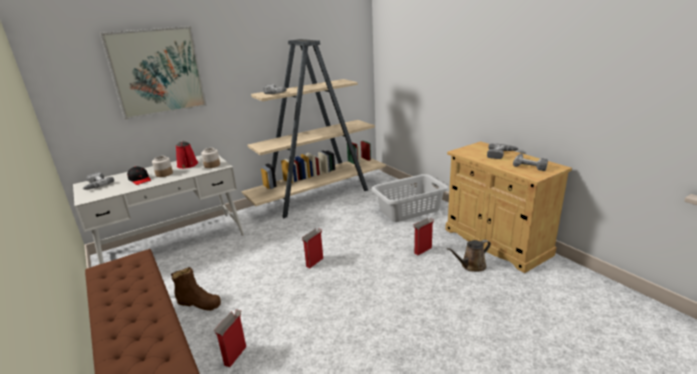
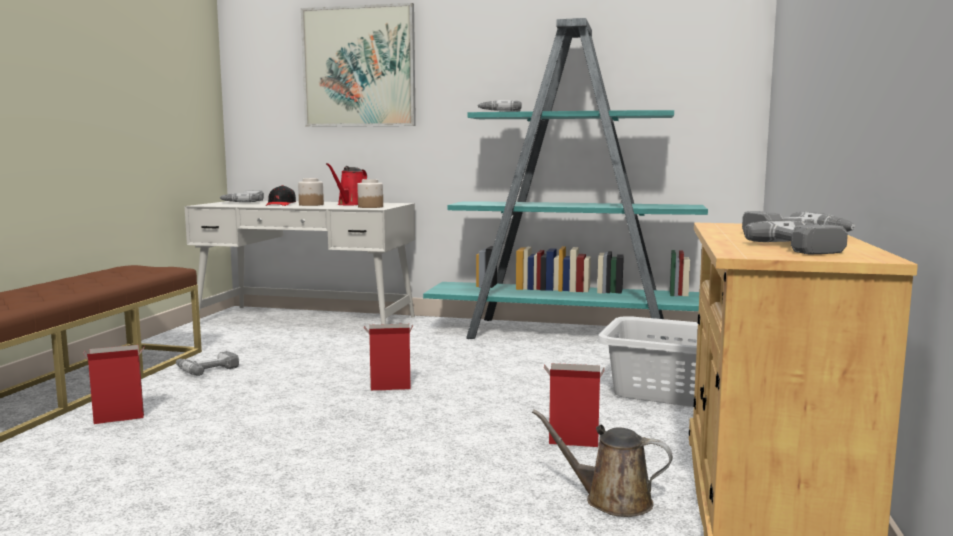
camera: 45 degrees right, 15 degrees down
(199, 303) = (206, 368): brown boot -> power drill
(319, 196) = (572, 334): beige bookcase -> turquoise bookcase

